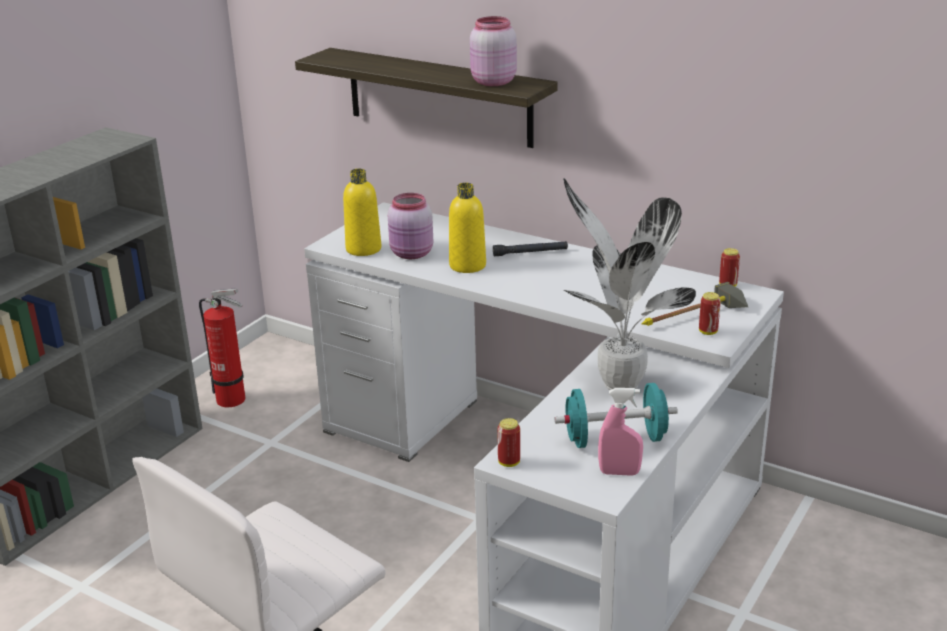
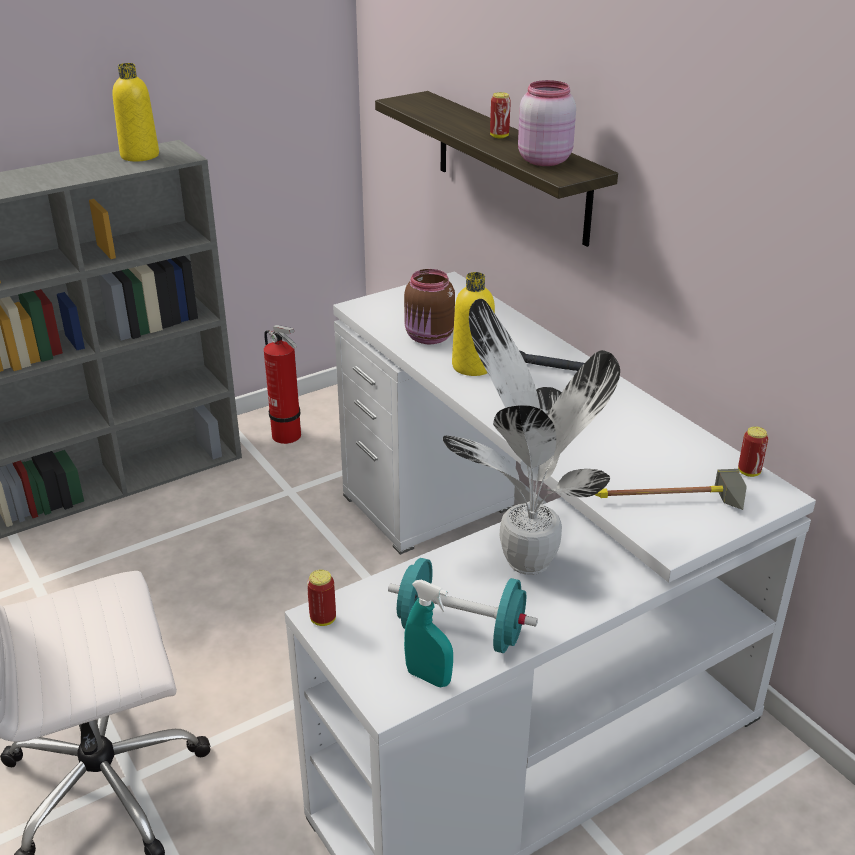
camera: 25 degrees right, 5 degrees up
(363, 249) = (387, 320): yellow bottle -> yellow bottle (140, 156)
(412, 254) = (429, 338): pink jar -> brown jar
(619, 472) = (428, 677): pink spray bottle -> turquoise spray bottle
(708, 332) = (671, 527): can -> can (499, 136)

